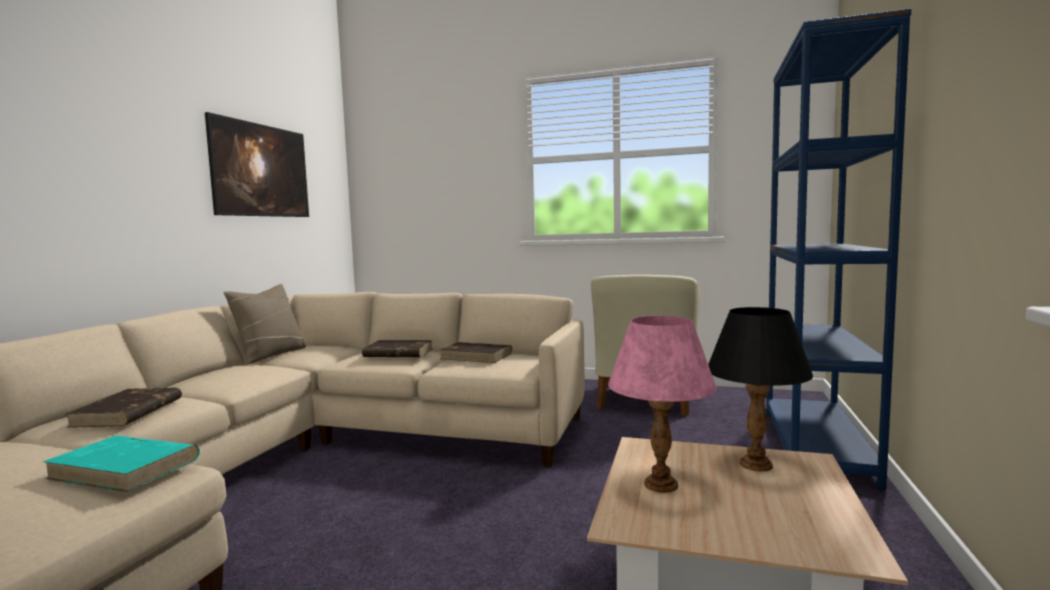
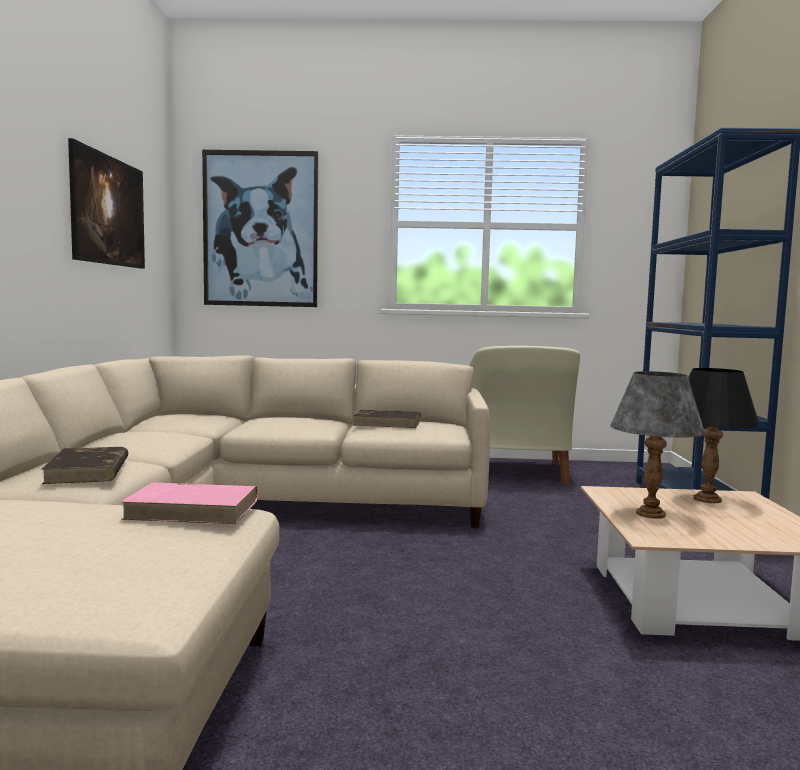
camera: 15 degrees left, 0 degrees up
(126, 468) = (194, 509): turquoise book -> pink book
(270, 355) = (148, 422): beige pillow -> none
(398, 353) = (300, 420): brown book -> none
(416, 175) = (261, 229): none -> picture
(660, 484) = (650, 514): pink table lamp -> grey table lamp

